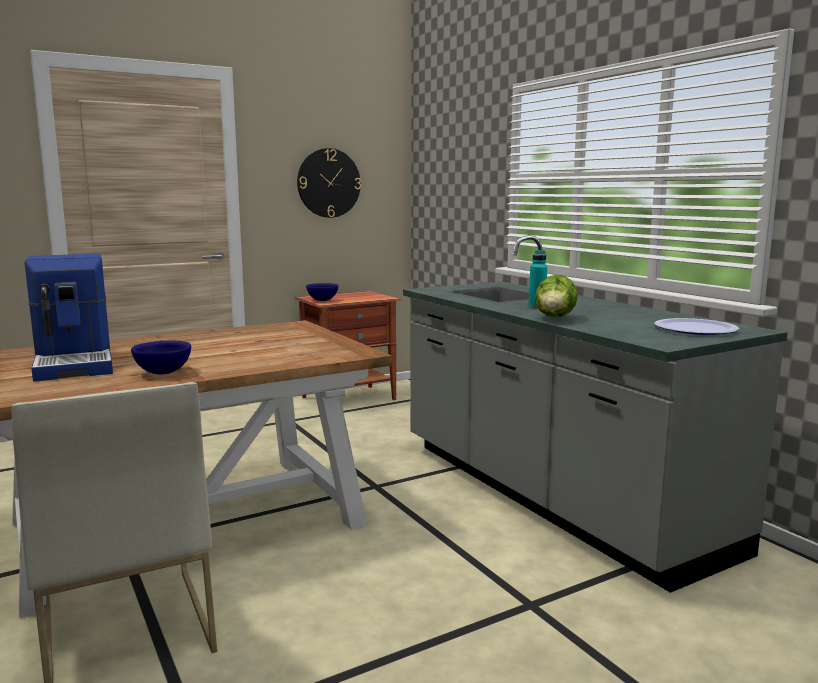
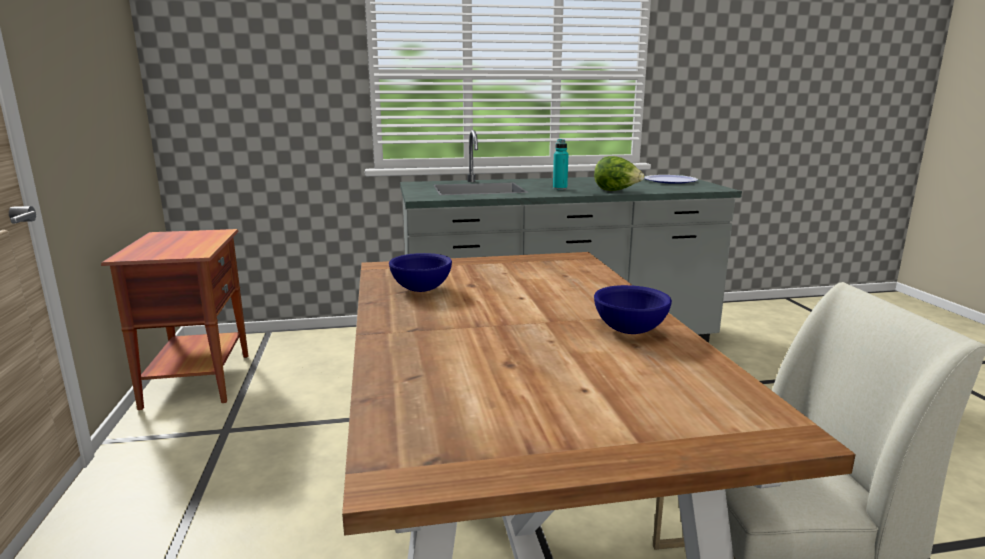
camera: 70 degrees left, 5 degrees up
(76, 363) = (541, 382): coffee machine -> none
(322, 300) = (174, 253): blue bowl -> blue bowl (422, 290)
(328, 183) = (90, 74): wall clock -> none

